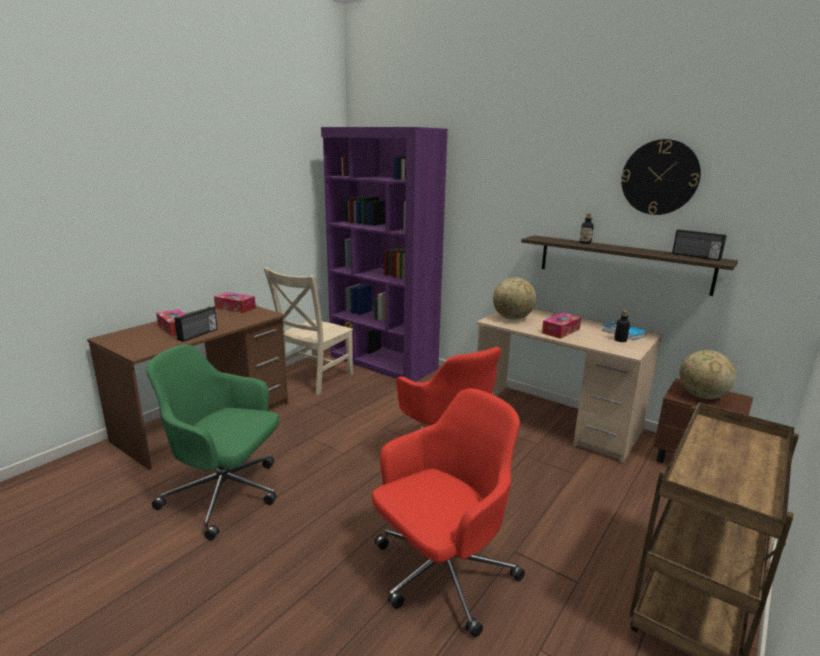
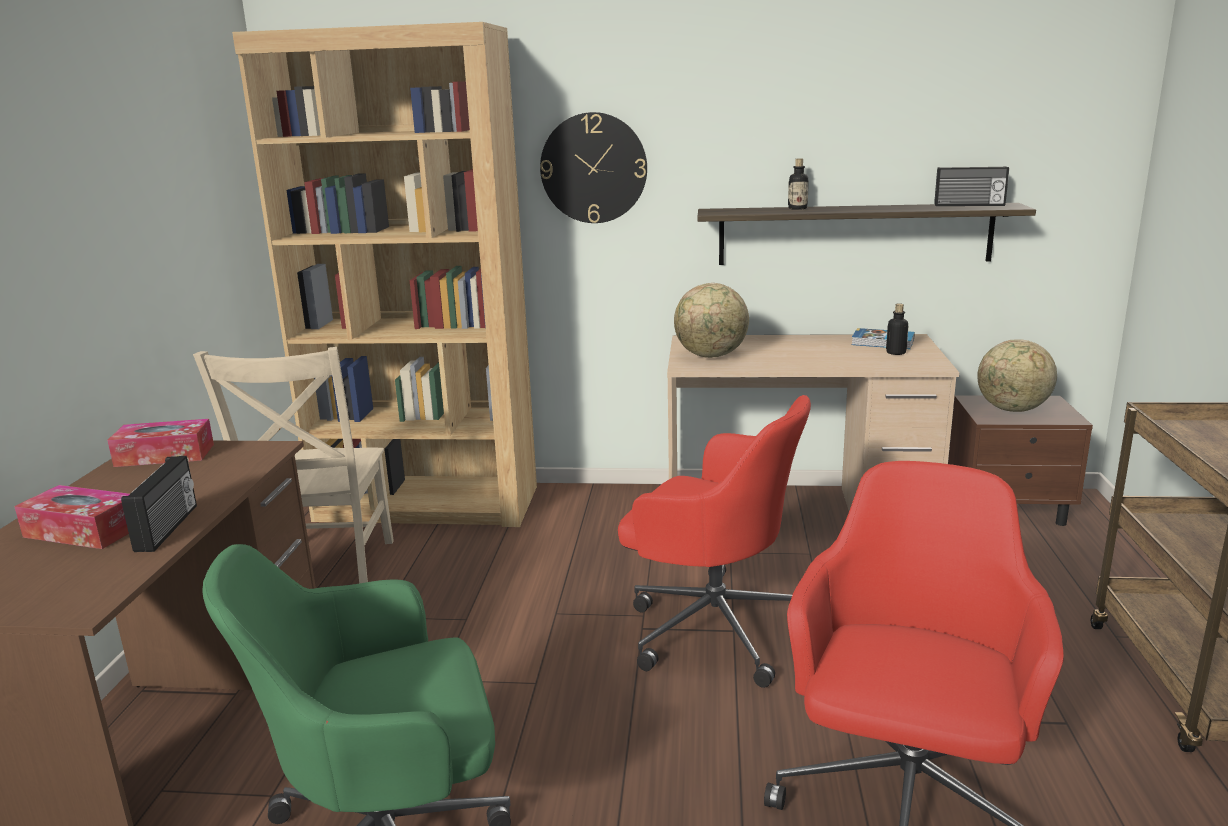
camera: 30 degrees left, 0 degrees up
(383, 363) = (428, 504): purple bookcase -> brown bookcase
(561, 331) = (805, 358): tissue box -> none
(659, 177) = (898, 90): wall clock -> wall clock (593, 168)

